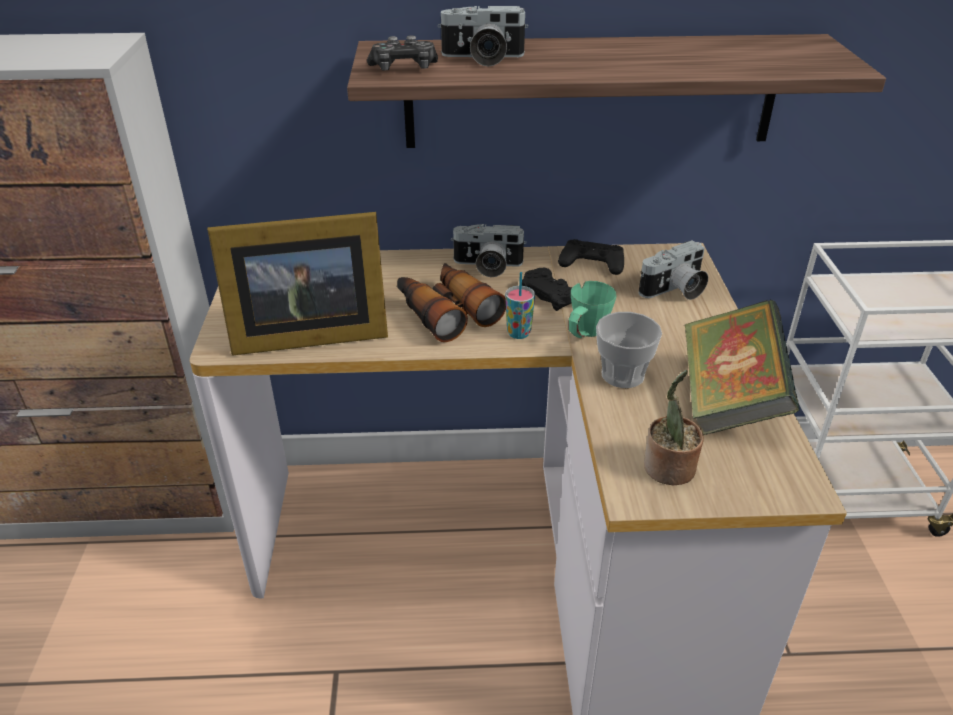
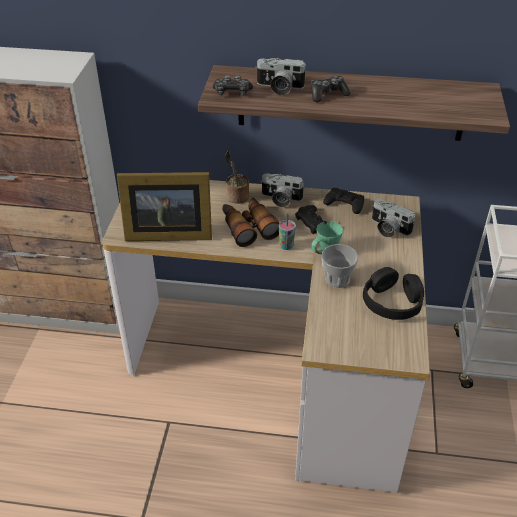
camera: 10 degrees right, 5 degrees up
(567, 61) = (327, 94): none -> game controller
(668, 469) = (342, 337): potted plant -> potted plant (236, 197)
(675, 291) = (388, 229): camera -> camera turned 60 degrees clockwise
(729, 399) = (392, 302): book -> black headphones

